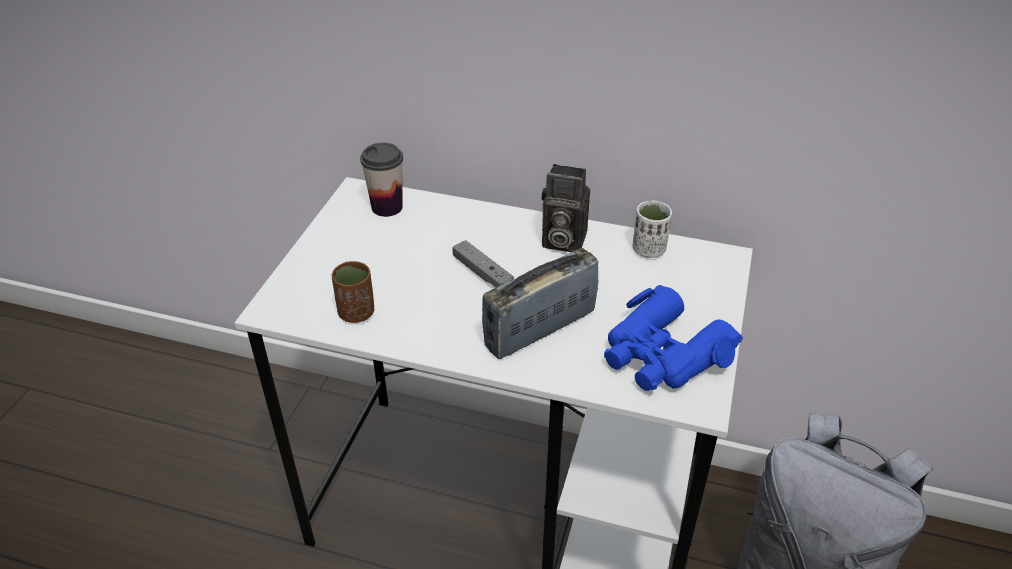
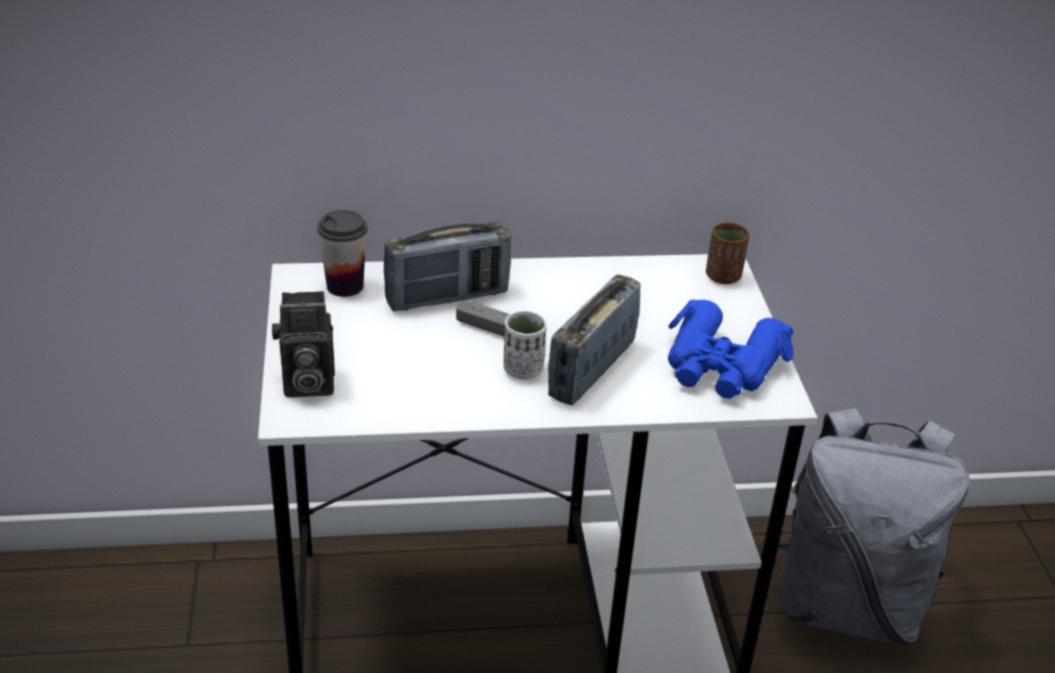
camera: 25 degrees left, 5 degrees down
(356, 313) = (391, 398): brown cup -> brown cup (723, 276)
(461, 234) = (447, 297): none -> radio
(561, 240) = (556, 283): camera -> camera (305, 384)
(649, 250) = (648, 274): white cup -> white cup (523, 370)

